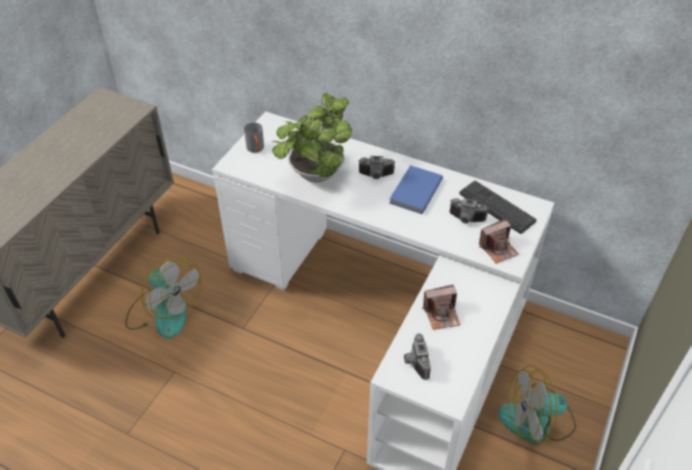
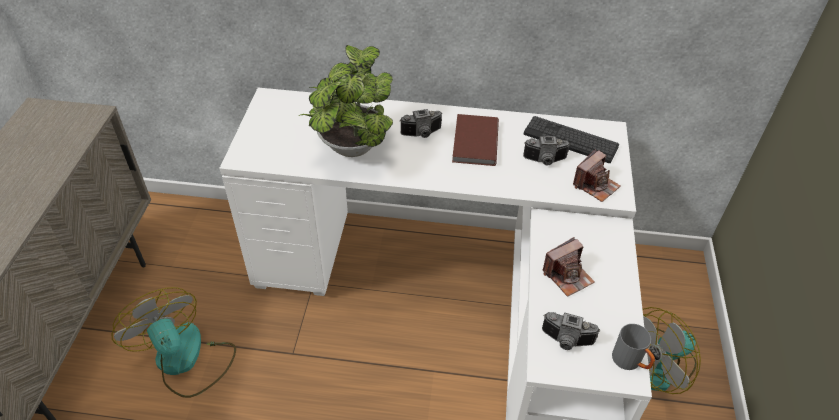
camera: 20 degrees left, 0 degrees up
(164, 311) = (186, 360): fan -> fan turned 150 degrees counterclockwise
(256, 149) = (266, 133): grey mug -> grey mug (630, 362)
(414, 191) = (473, 142): blue book -> brown book
(415, 362) = (566, 342): camera -> camera turned 45 degrees counterclockwise

